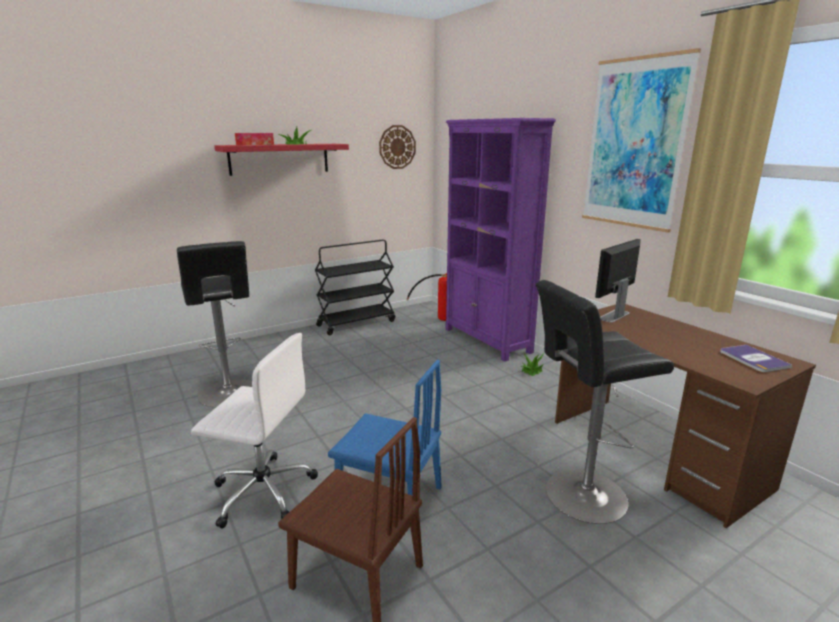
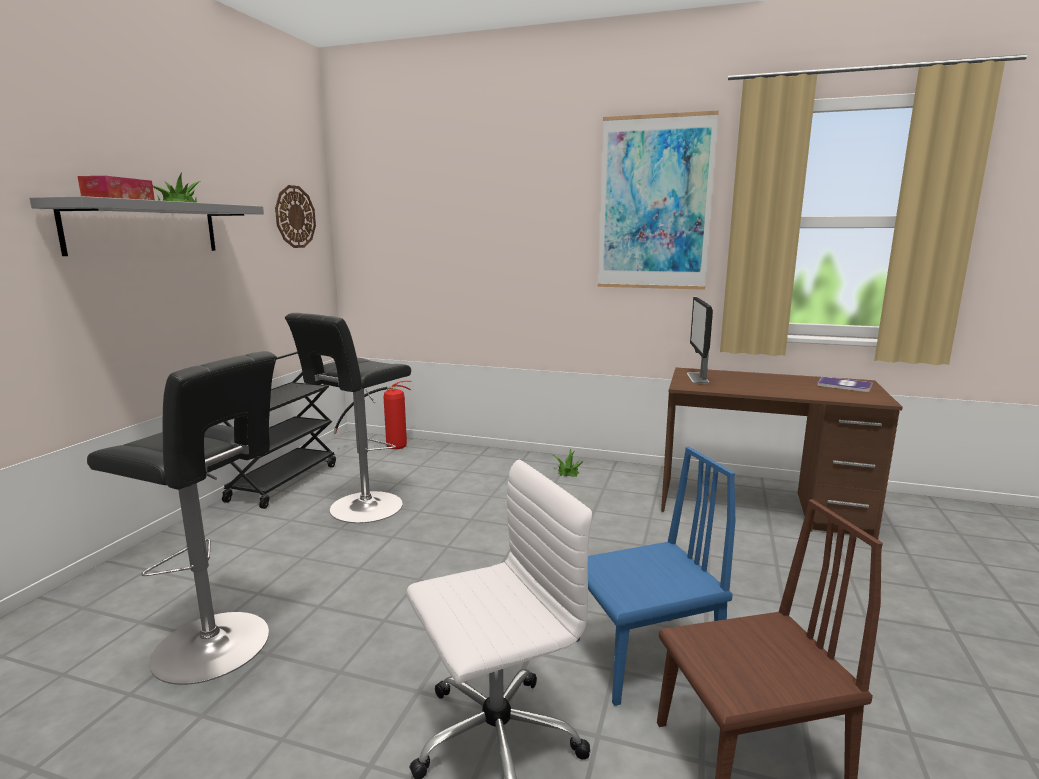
camera: 40 degrees left, 5 degrees down
(279, 159) = (144, 228): red shelf -> grey shelf
(487, 340) = (480, 456): purple bookcase -> none
(580, 496) = (774, 564): black stool -> black stool (362, 509)

